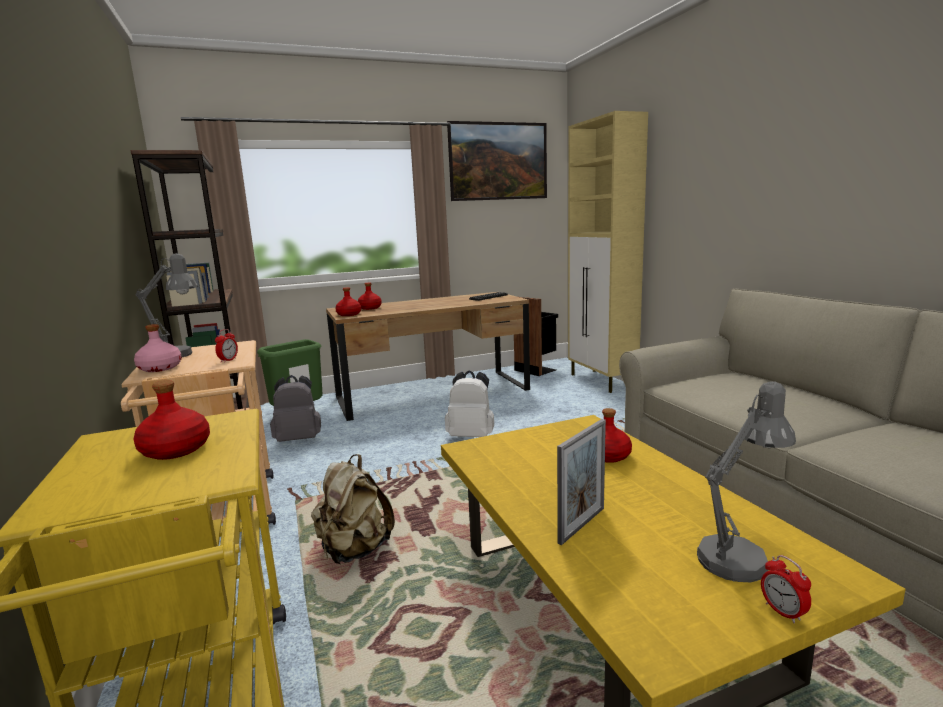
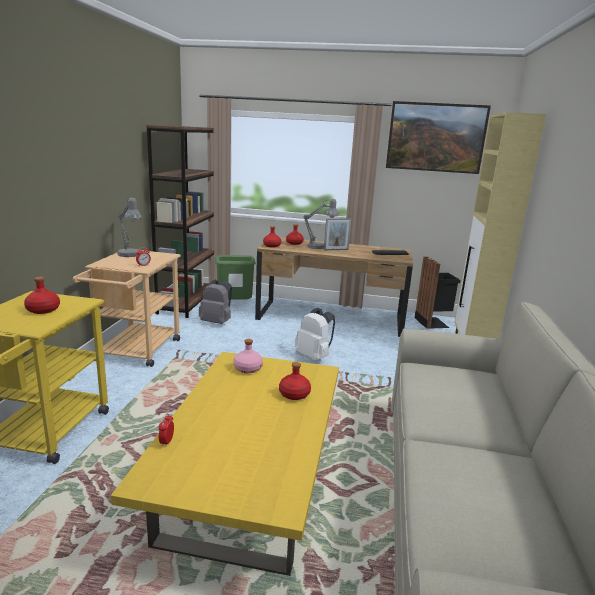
camera: 30 degrees right, 5 degrees up
(159, 368) = (110, 261): pink bottle -> pink bottle (247, 368)
(354, 550) = (169, 396): beige backpack -> none
(582, 525) = (210, 421): picture frame -> picture frame (336, 250)
(739, 555) = (253, 472): grey table lamp -> grey table lamp (320, 247)
(783, 612) = (219, 502): alarm clock -> alarm clock (166, 442)

